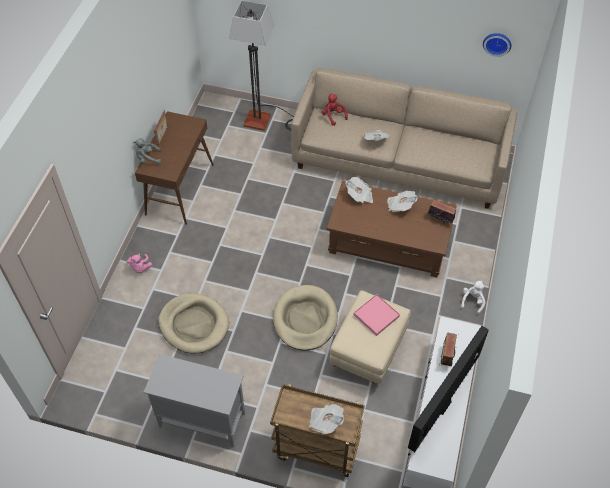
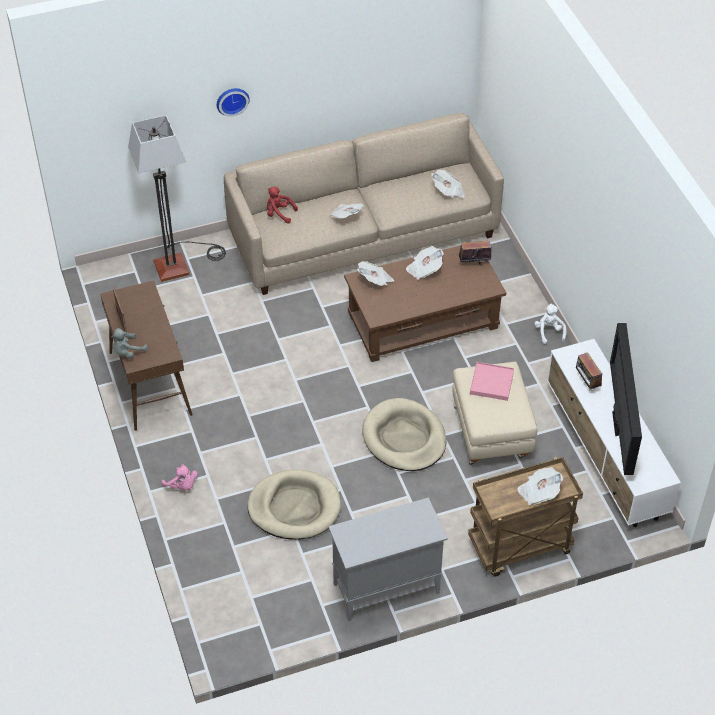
camera: 35 degrees left, 5 degrees down
(463, 158) = (448, 191): none -> newspaper
(497, 43) = (430, 51): wall clock -> wall clock (232, 100)

